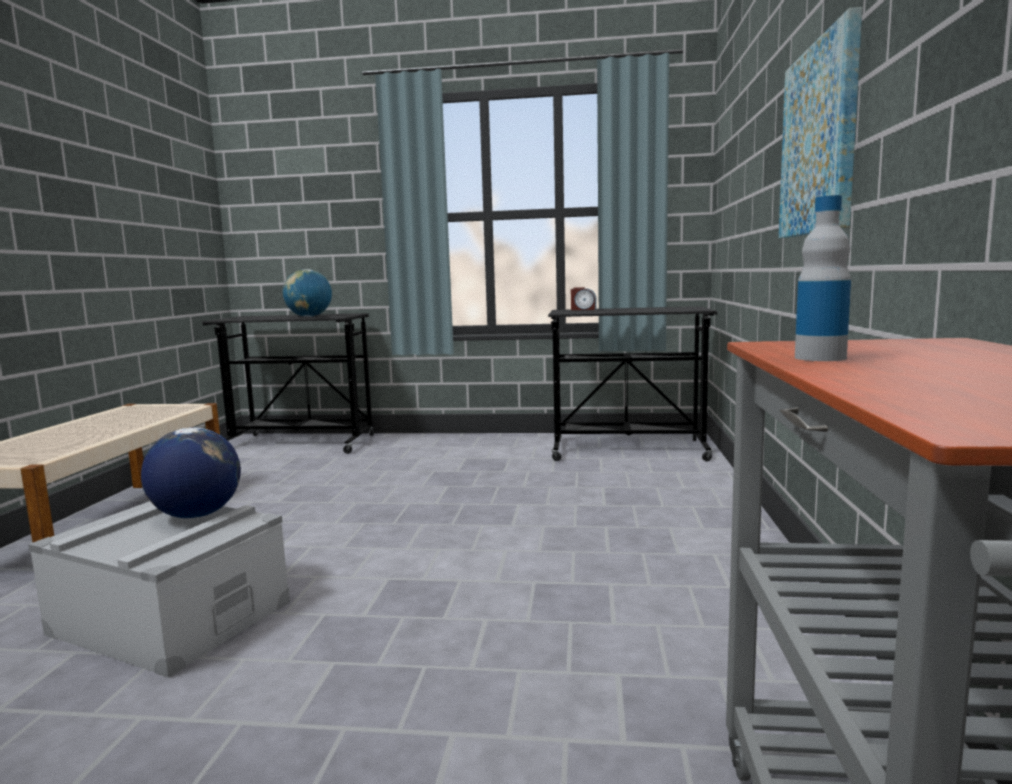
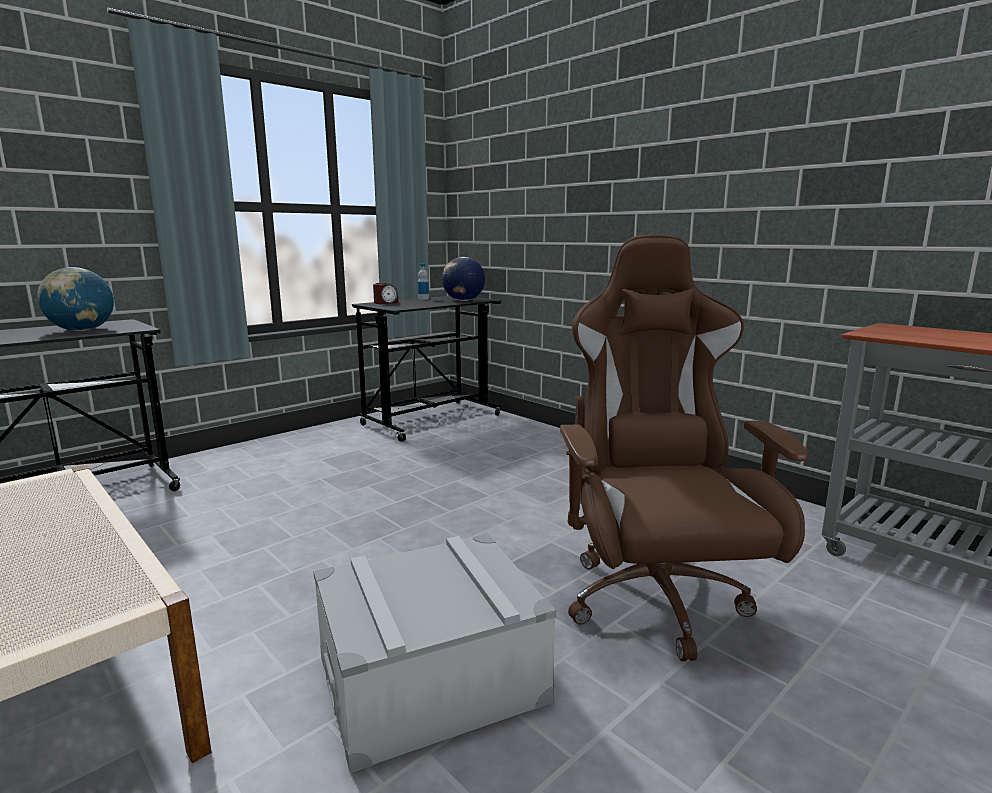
camera: 50 degrees left, 5 degrees up
(196, 515) = (419, 566): globe -> globe (463, 300)
(389, 677) = (658, 608): none -> brown office chair
(820, 140) = (677, 198): picture -> none
(820, 358) = (936, 340): bottle -> bottle (423, 299)

